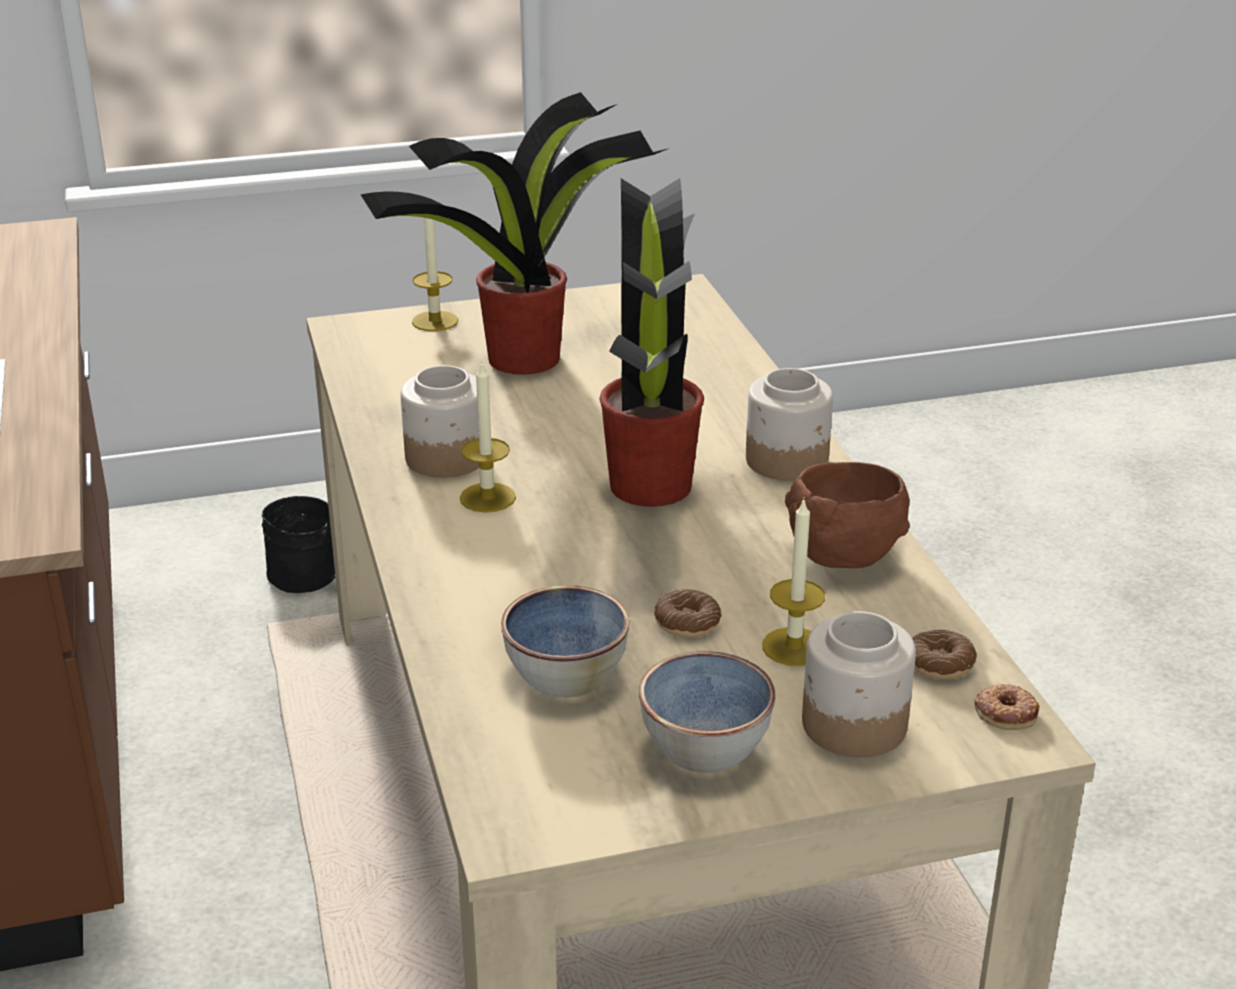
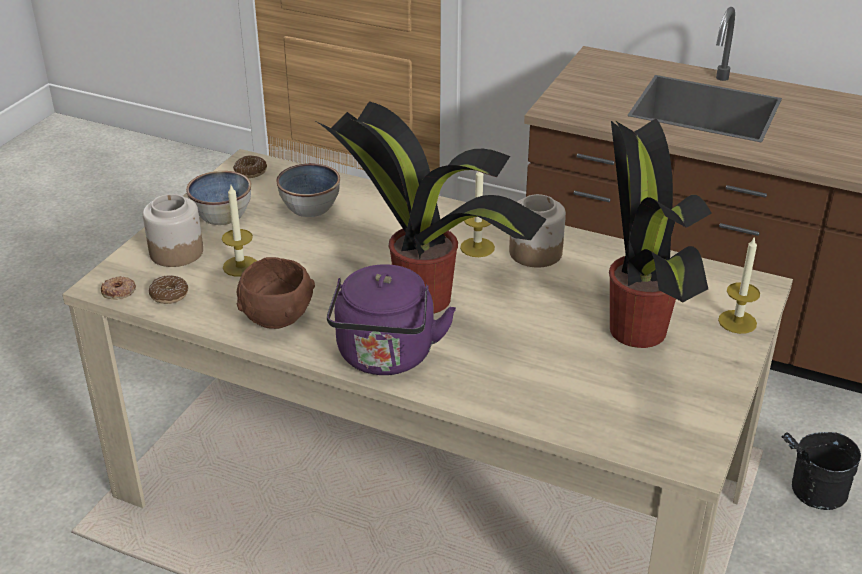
camera: 130 degrees right, 5 degrees up
(687, 623) = (298, 249): donut -> donut (250, 172)
(788, 461) = (385, 357): jar -> purple kettle

